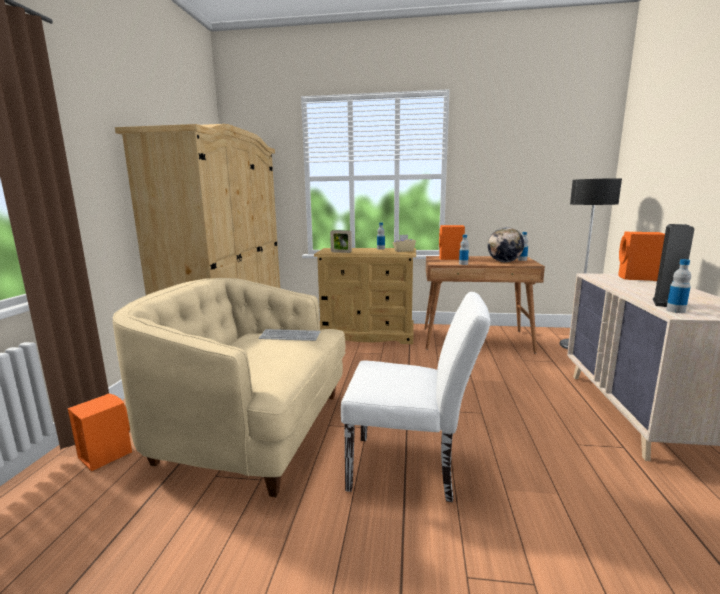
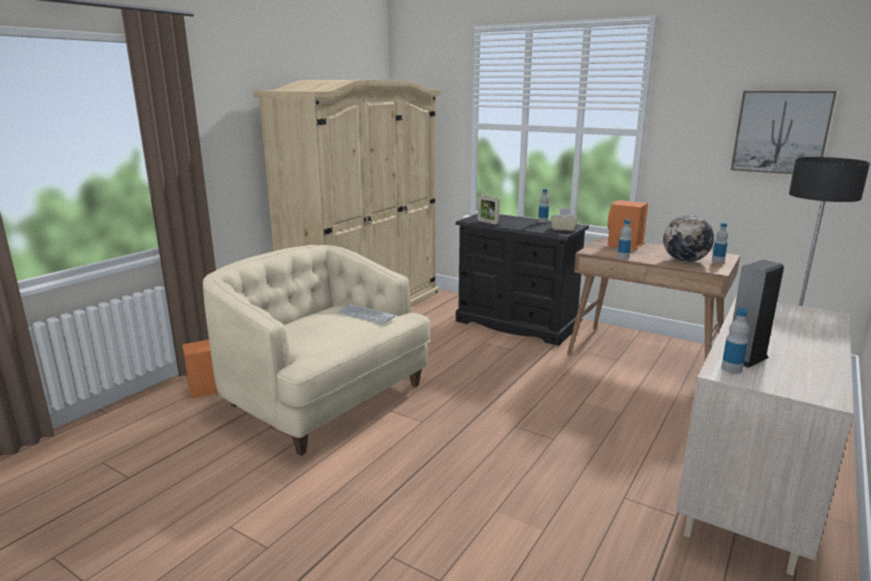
camera: 25 degrees right, 5 degrees up
(367, 335) = (516, 324): beige dresser -> black dresser
(412, 468) = (428, 468): white chair -> none
(539, 170) = (781, 132): none -> picture
(638, 278) = (806, 316): orange speaker -> none

